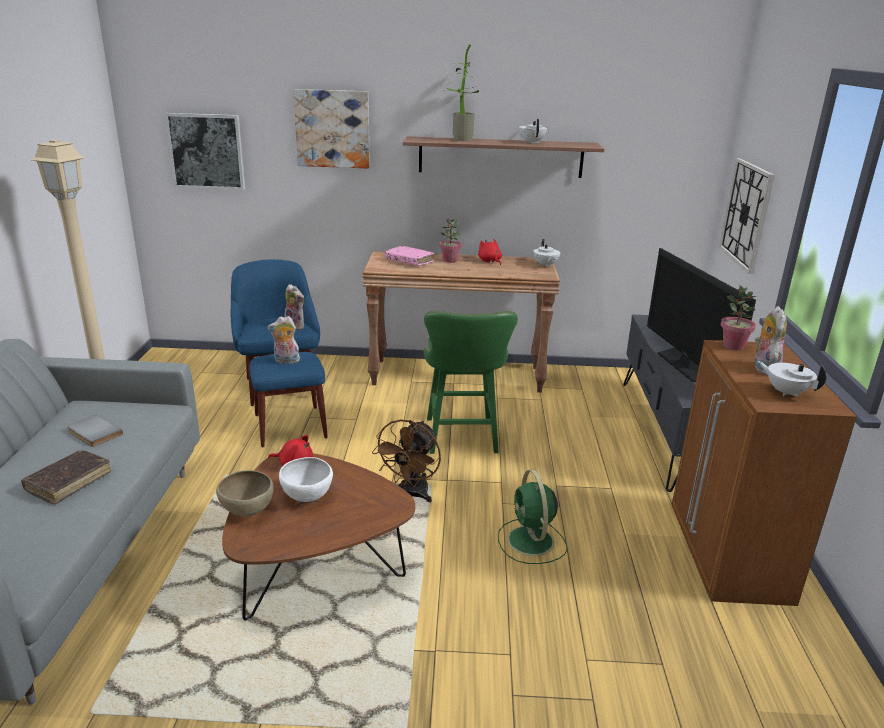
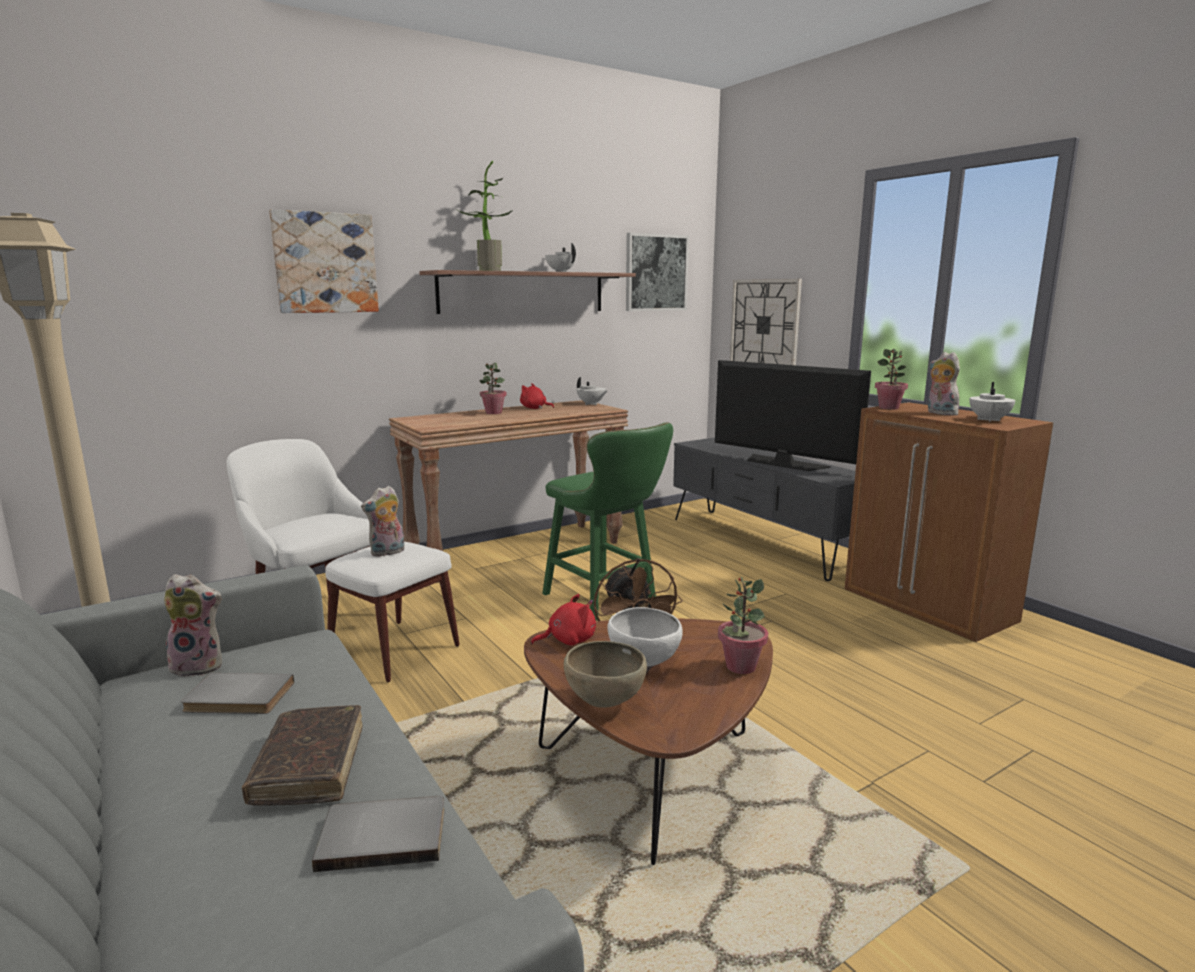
camera: 35 degrees left, 10 degrees down
(47, 528) = (383, 834): none -> grey book
(206, 151) = (130, 299): picture -> picture (656, 273)
(283, 401) = (344, 629): blue armchair -> white armchair
(296, 326) = (346, 518): plush toy -> plush toy (200, 665)
(355, 526) = (740, 666): none -> potted plant
(409, 261) = (452, 418): pink book -> none
(531, 542) = (797, 656): green fan -> none
(786, 392) = (988, 420): white teapot -> white teapot turned 75 degrees counterclockwise

